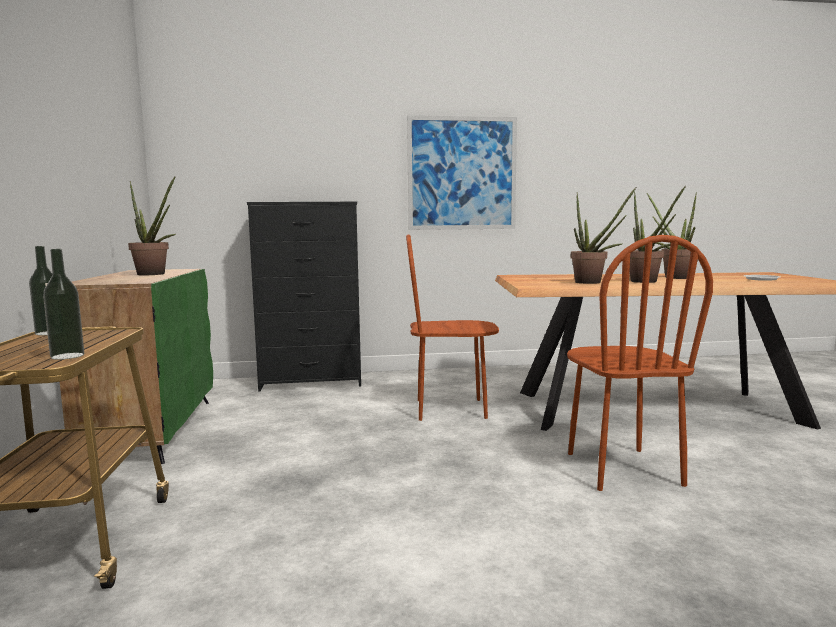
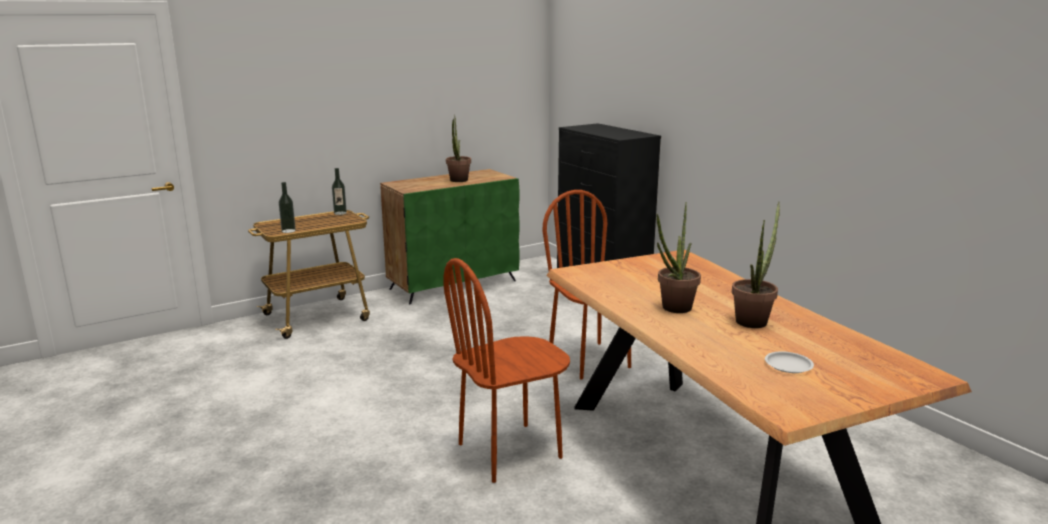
camera: 65 degrees right, 10 degrees up
(462, 173) = (757, 116): picture -> none
(593, 283) = (634, 289): potted plant -> none

